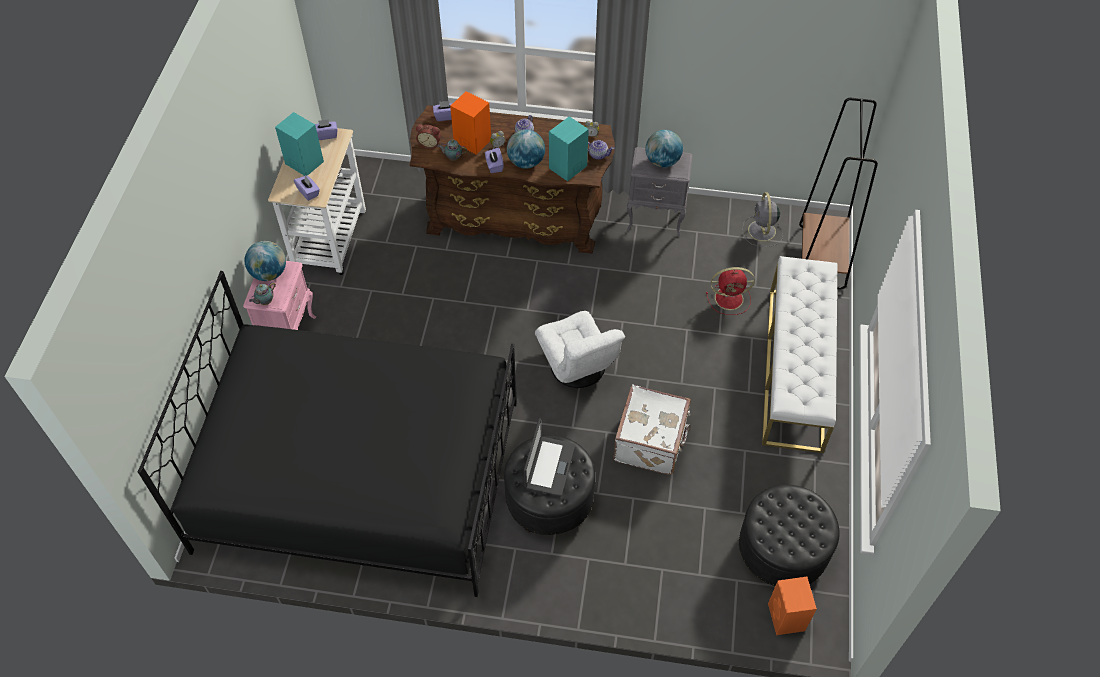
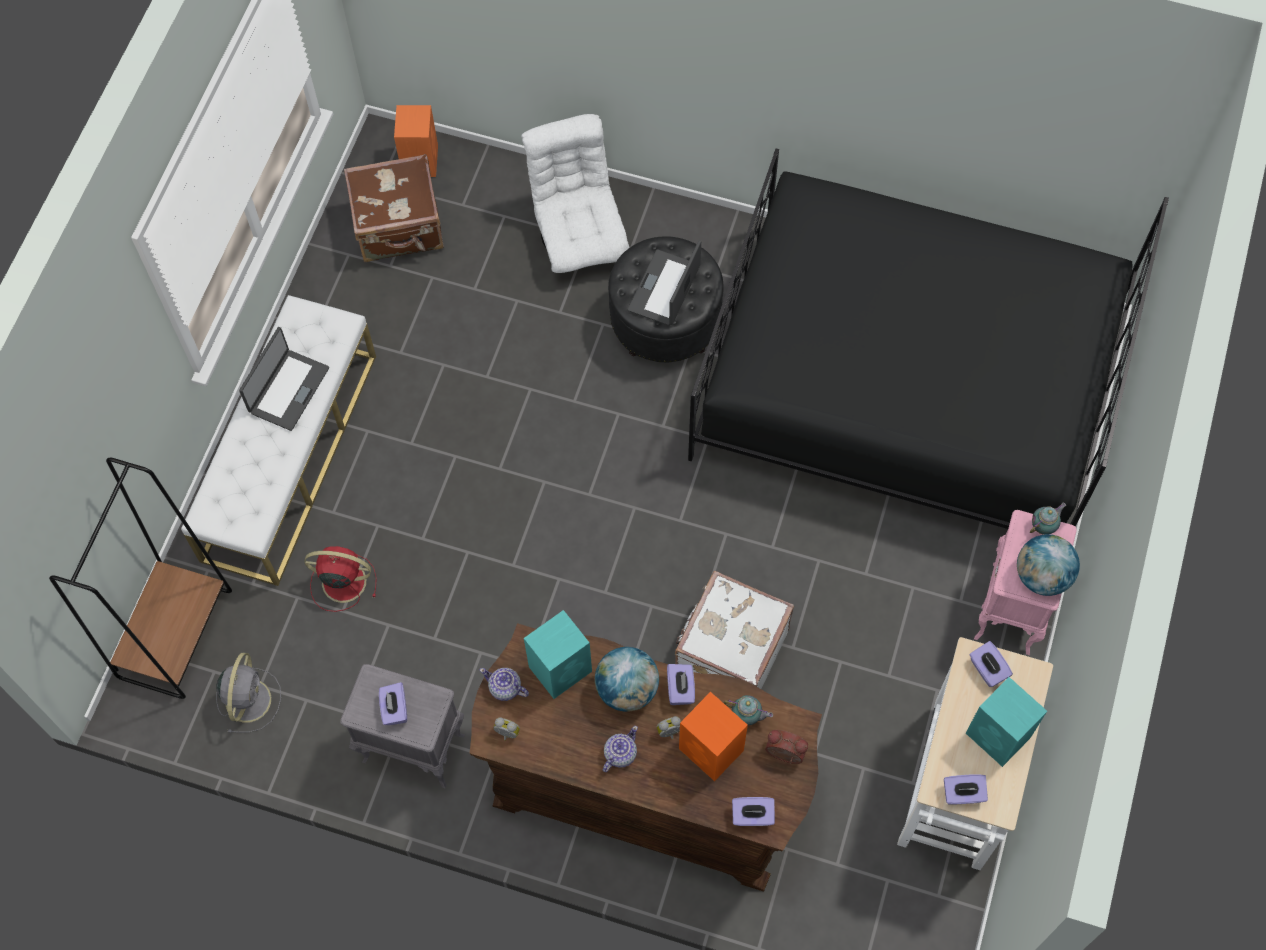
camera: 170 degrees left, 10 degrees up
(576, 365) = (595, 503): white armchair -> white armchair (580, 234)
(651, 442) = (518, 379): white suitcase -> white suitcase (729, 650)
(662, 161) = (394, 709): globe -> purple tissue box
(781, 551) = (399, 227): black ottoman -> brown suitcase
(805, 351) = (288, 390): none -> laptop

